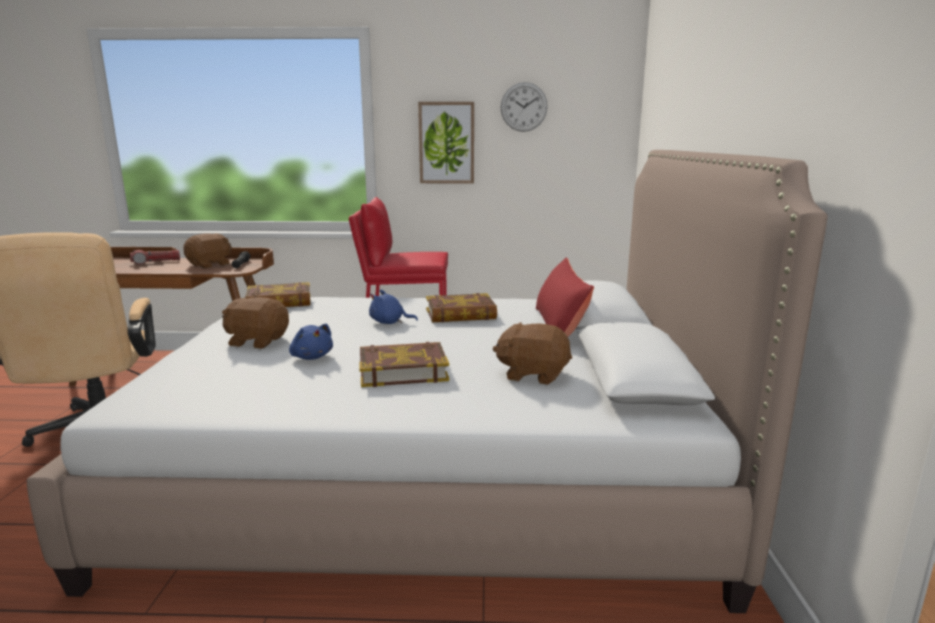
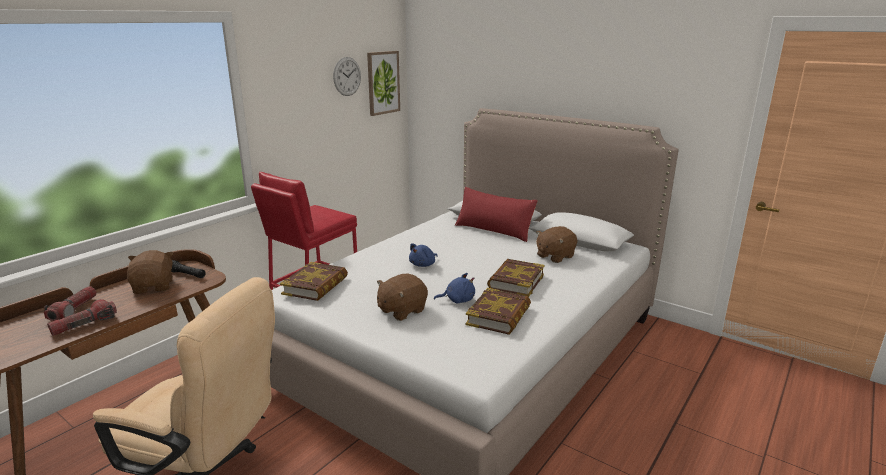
camera: 55 degrees left, 5 degrees up
(133, 269) = (85, 325): none -> flashlight
(446, 143) = (300, 112): picture -> picture (383, 82)
(460, 314) = (437, 243): book -> book (499, 316)

